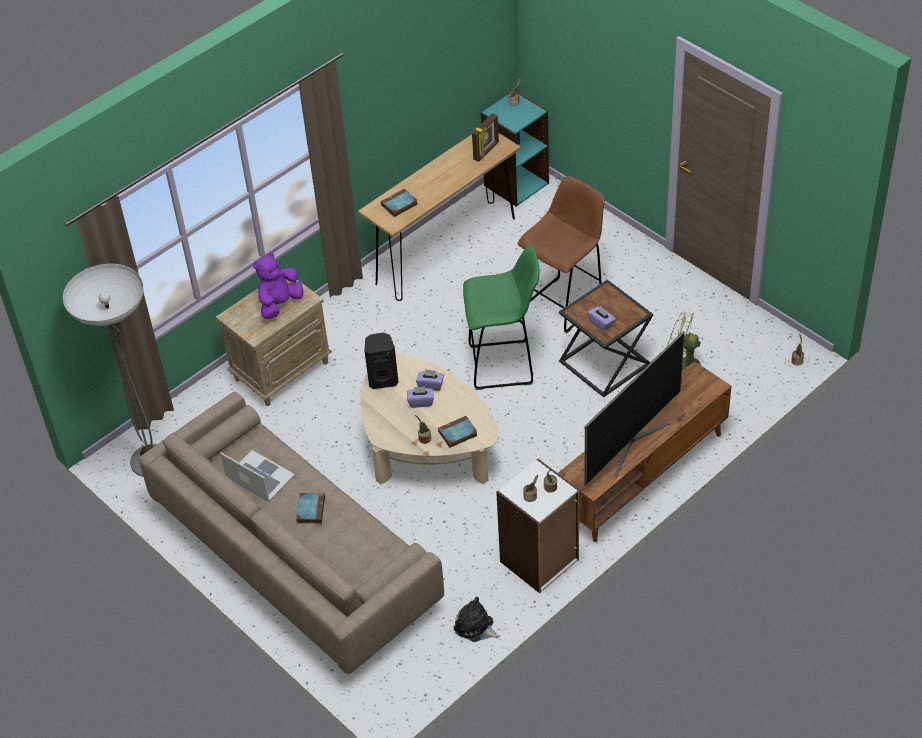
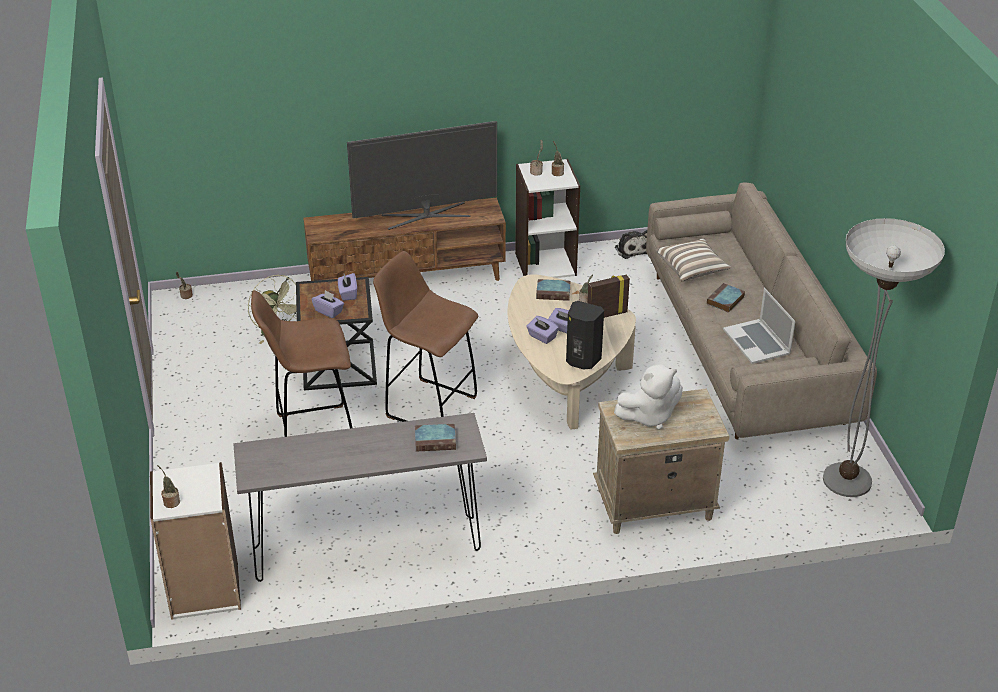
camera: 150 degrees left, 10 degrees down
(279, 304) = (649, 416): purple plush toy -> white plush toy
(363, 535) = (692, 269): none -> pillow
(446, 250) = (367, 549): brown console table -> grey console table
(486, 151) = (276, 455): picture frame -> picture frame (606, 314)
(503, 365) = (429, 406): green stool -> brown stool
(516, 184) = (204, 590): turquoise bookcase -> white bookcase
(597, 301) = (329, 311): none -> purple tissue box

